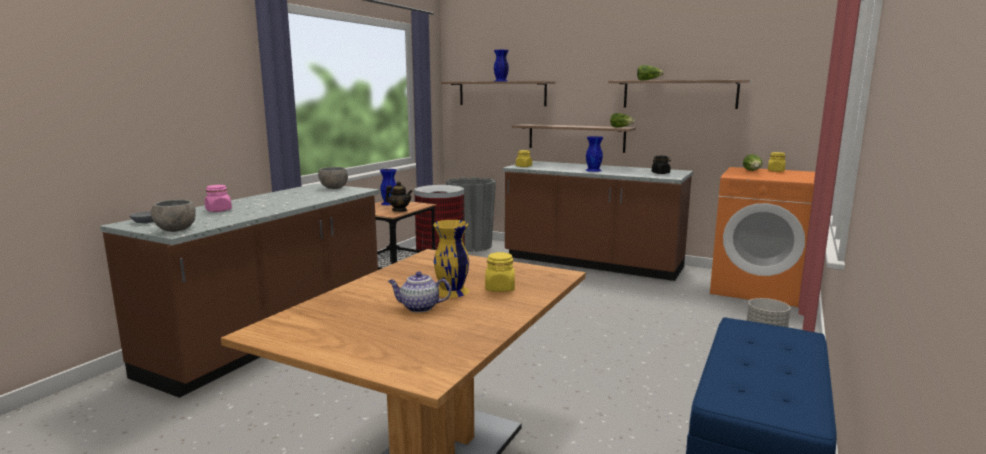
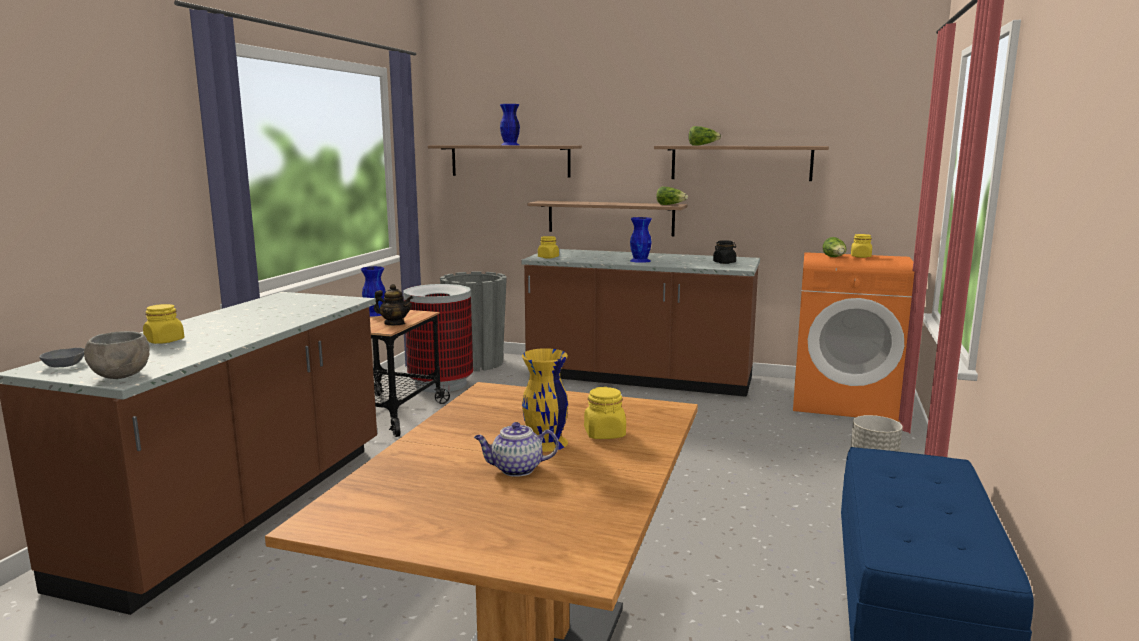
camera: 10 degrees left, 0 degrees up
(219, 210) = (165, 341): pink jar -> yellow jar
(334, 188) = (312, 299): grey bowl -> none

